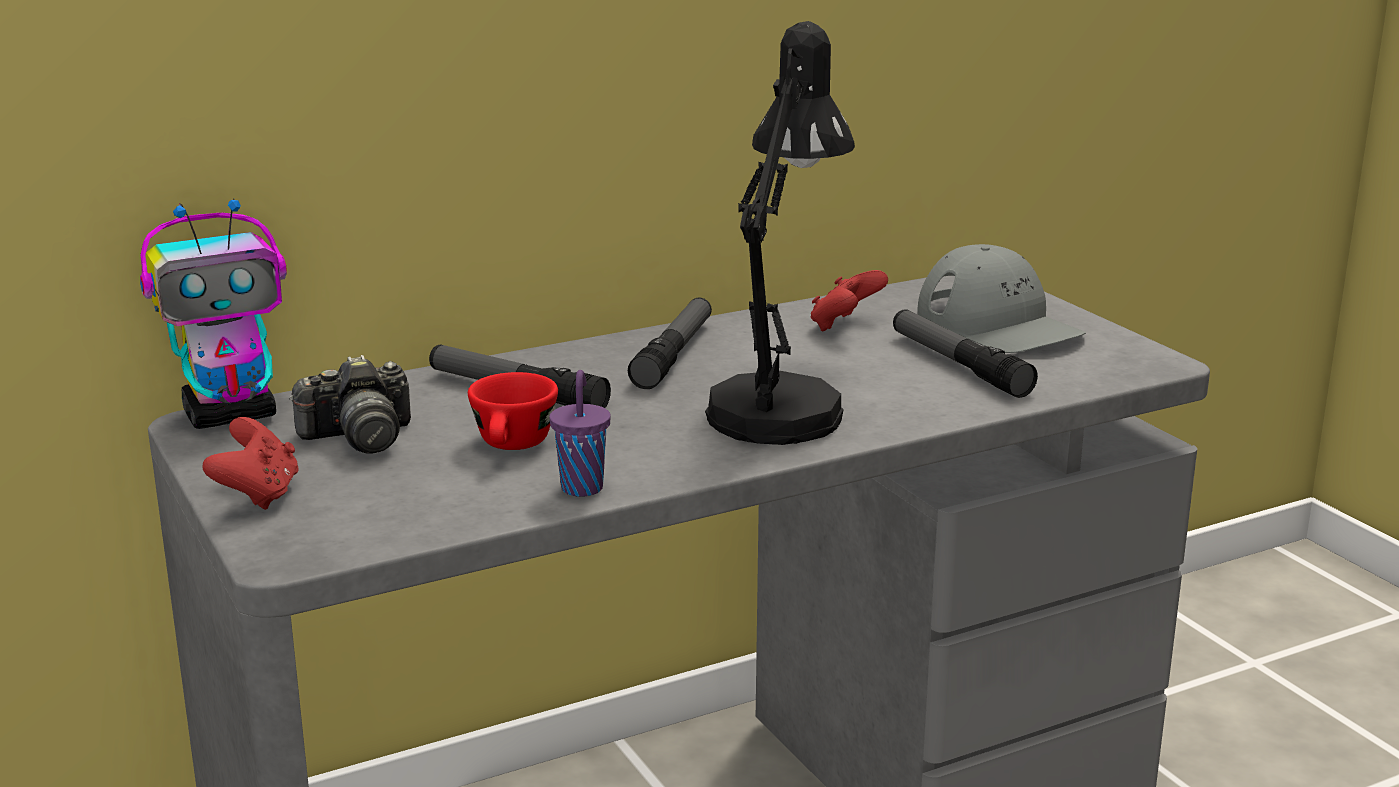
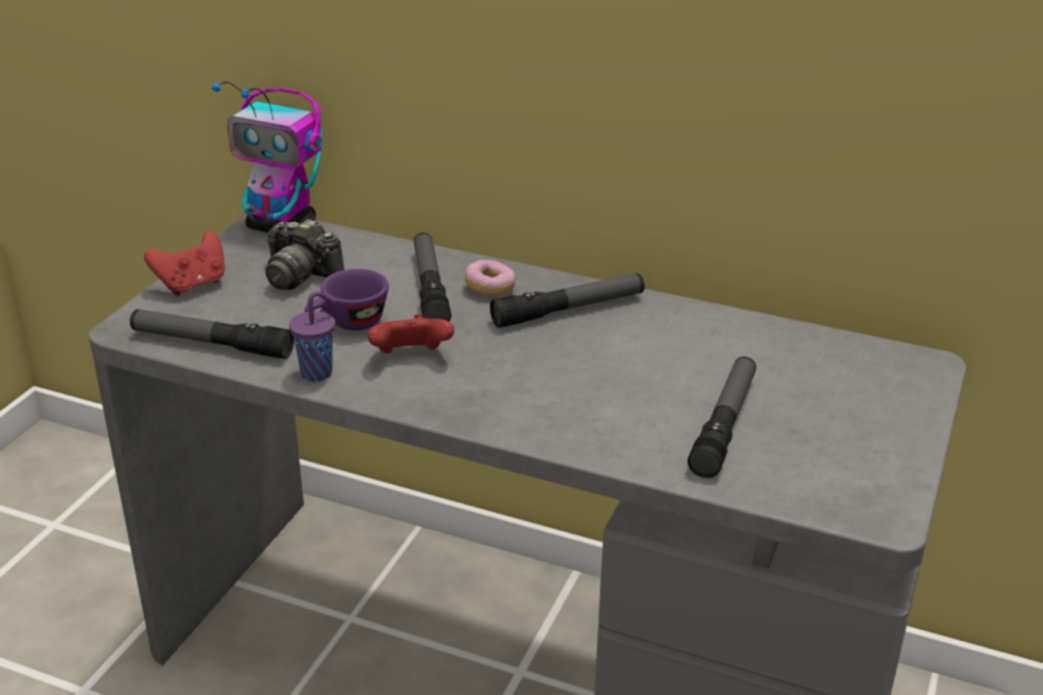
camera: 50 degrees right, 10 degrees up
(417, 521) = (212, 344): none -> flashlight
(513, 446) = (348, 324): red cup -> purple cup
(570, 369) = (490, 288): none -> donut
(781, 406) = (539, 385): black table lamp -> none
(845, 326) = (725, 348): red game controller -> red game controller (410, 357)
(999, 325) = (838, 410): grey cap -> none

